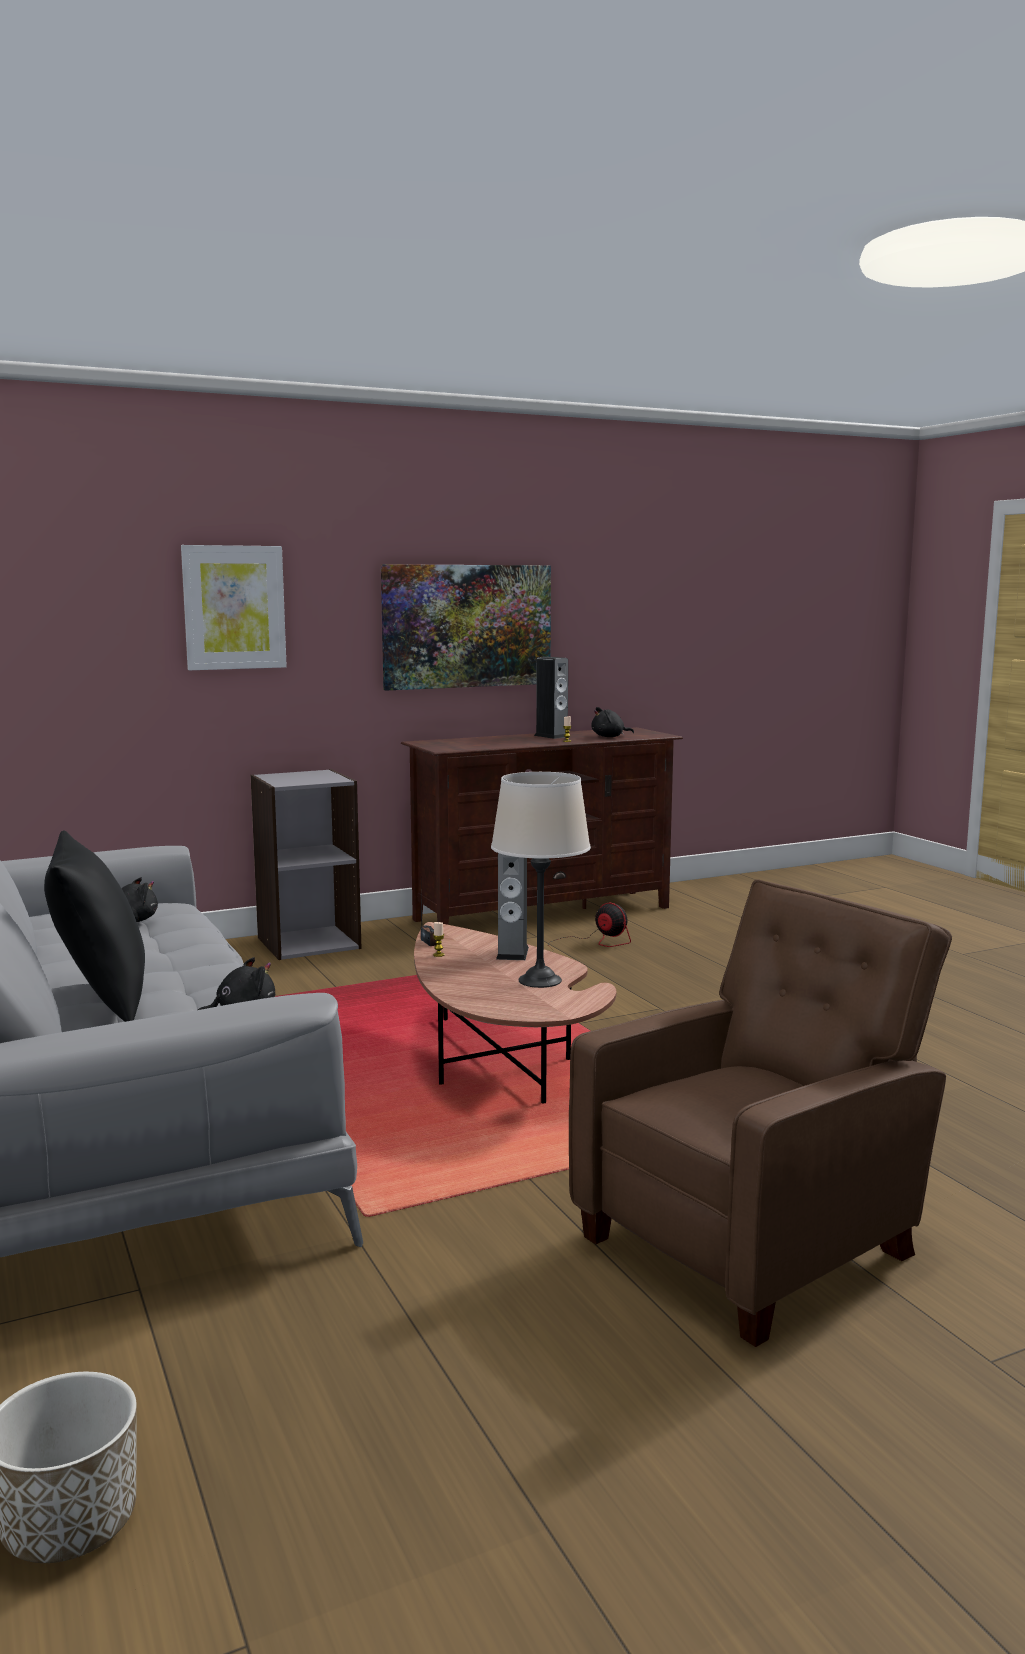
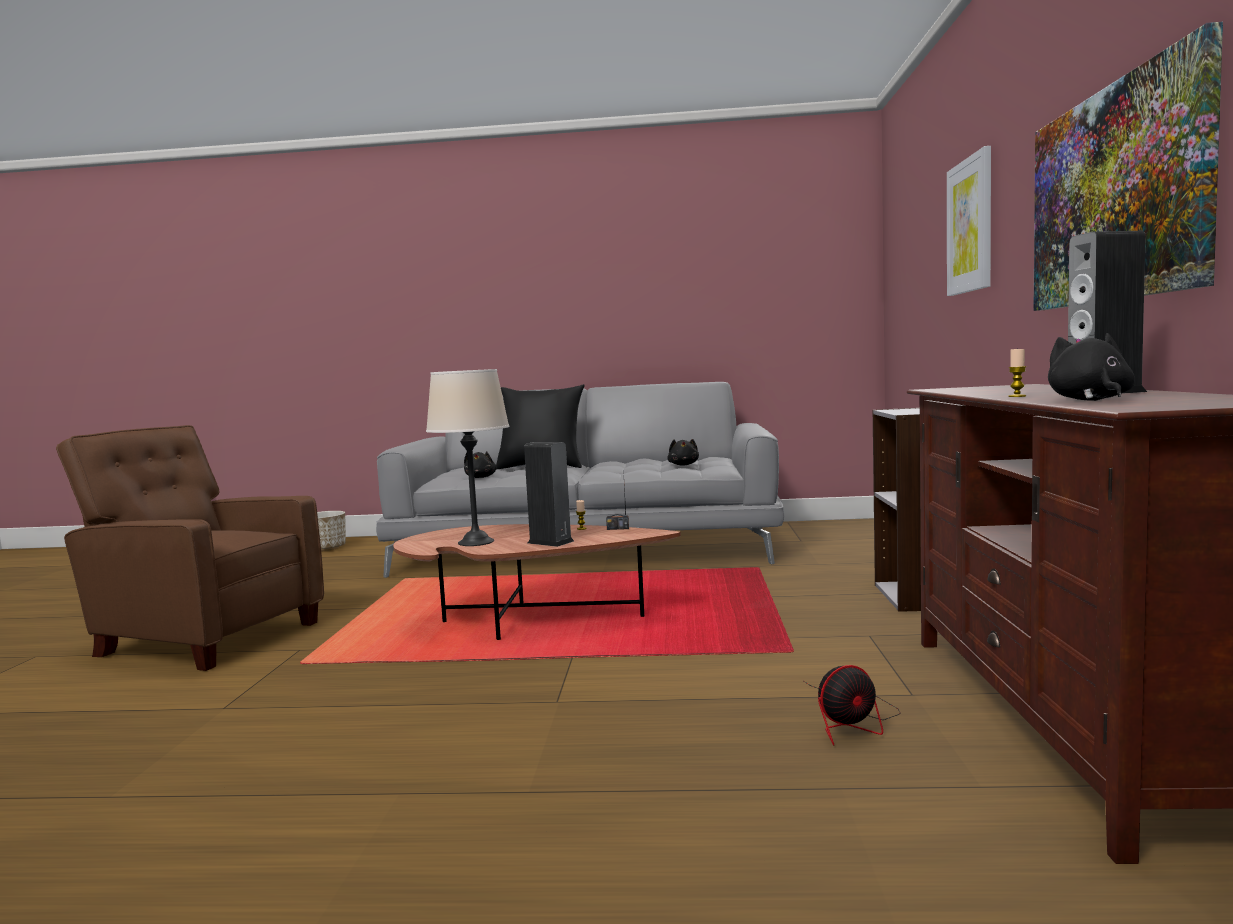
camera: 120 degrees right, 5 degrees down
(755, 1243) = (206, 638): brown armchair -> brown armchair turned 120 degrees clockwise

